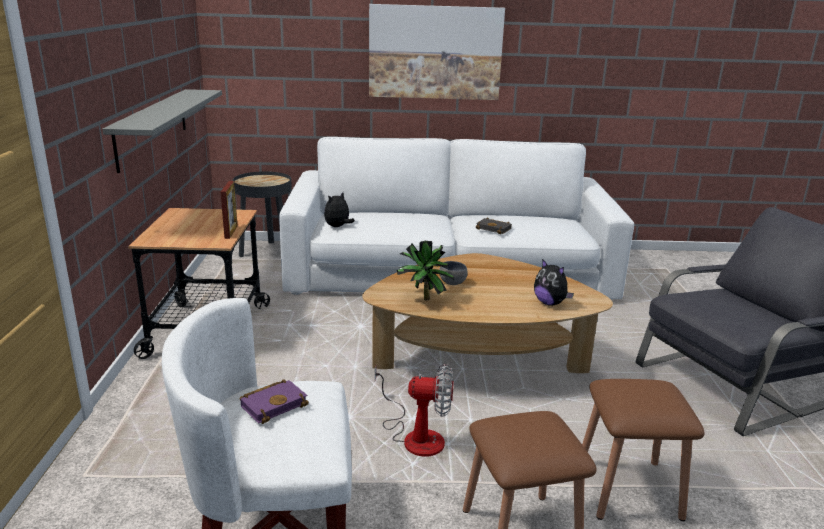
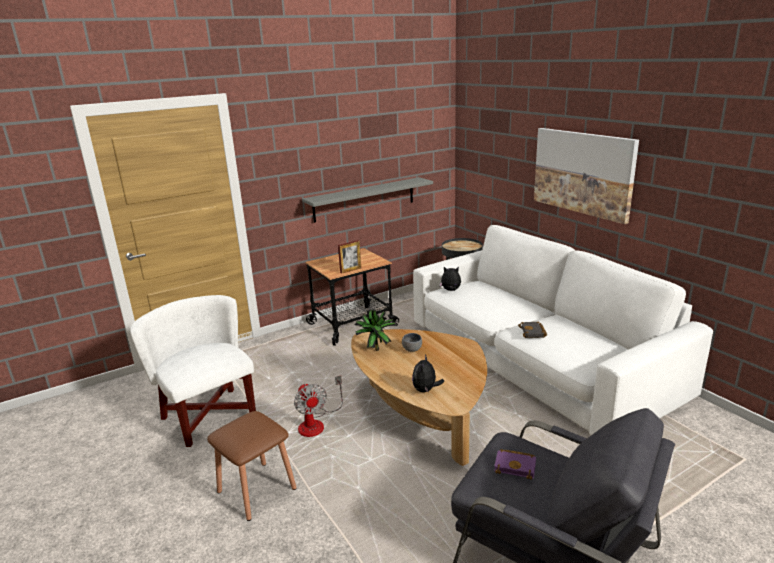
camera: 60 degrees right, 0 degrees up
(274, 404) = (209, 351): purple book -> purple book (516, 466)
(628, 489) = (330, 523): brown stool -> none

